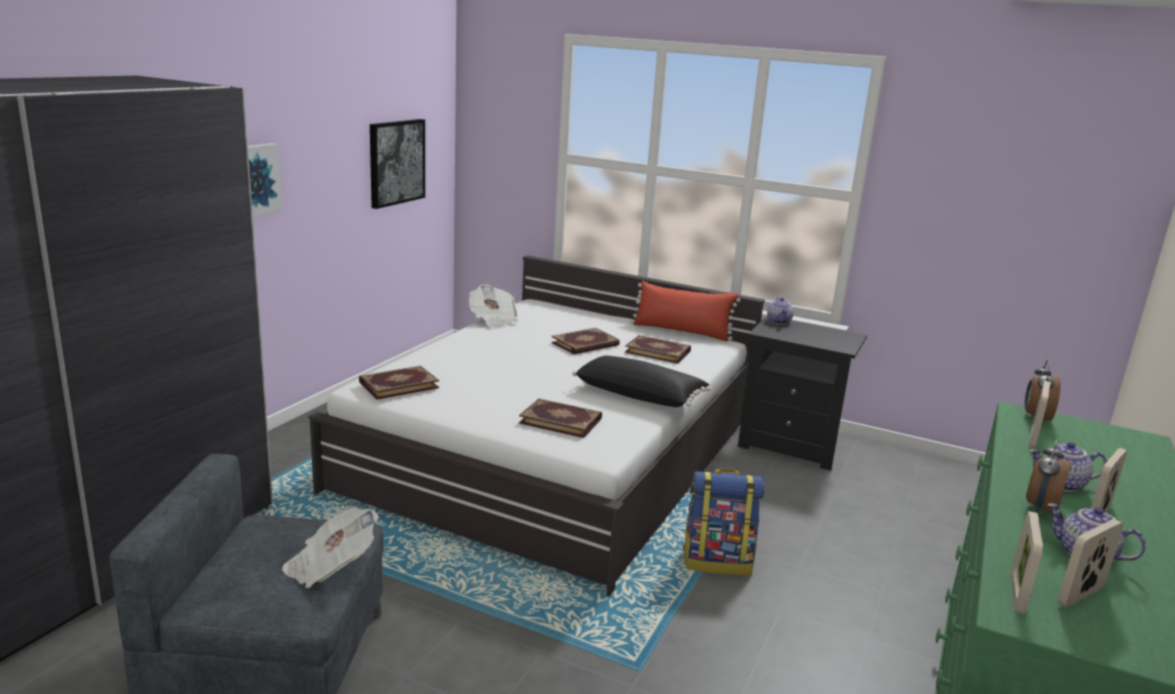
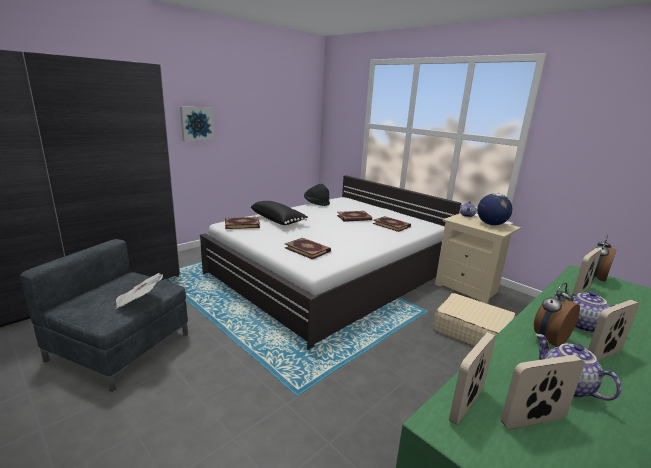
camera: 20 degrees right, 0 degrees up
(396, 162) = (284, 125): picture -> none
(493, 320) = (316, 203): newspaper -> black hat
(640, 395) = (363, 243): black pillow -> black pillow (278, 220)
(681, 331) = (413, 217): red pillow -> none
(717, 561) = (384, 343): backpack -> none
(791, 446) = (468, 289): black nightstand -> beige nightstand
(824, 335) = (491, 224): none -> globe
(829, 516) = (471, 331): none -> beige suitcase

